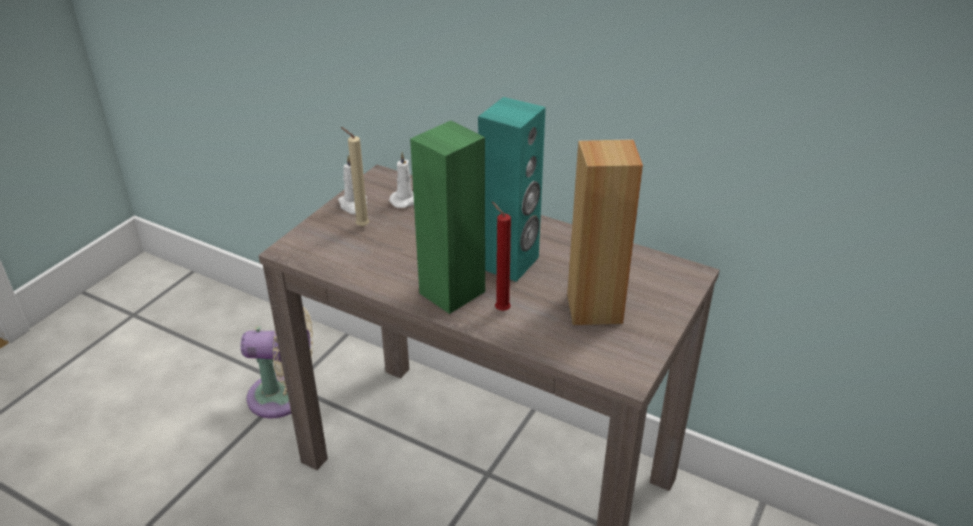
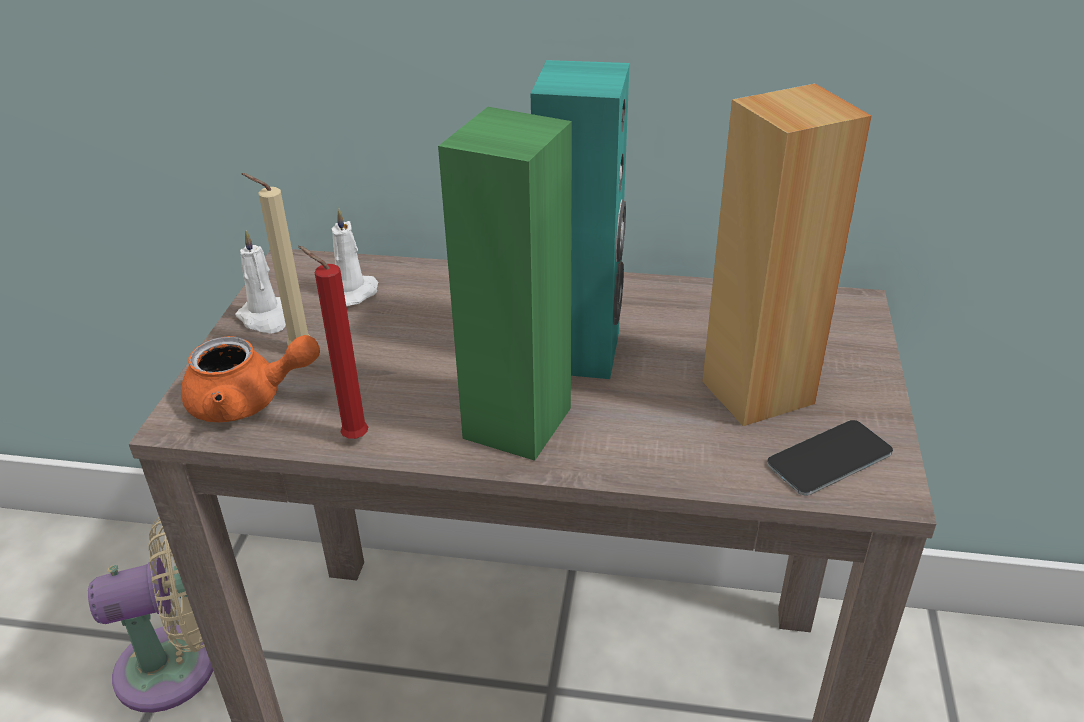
camera: 20 degrees left, 0 degrees up
(323, 247) = (248, 401): none -> orange teapot
(500, 309) = (614, 431): red candle -> red candle (351, 437)
(608, 354) = (829, 458): none -> phone

